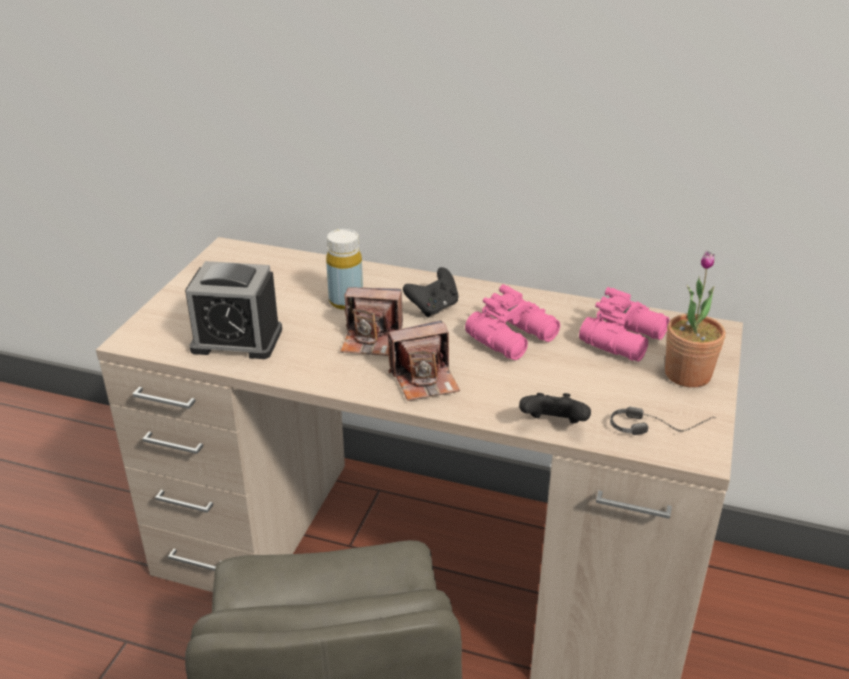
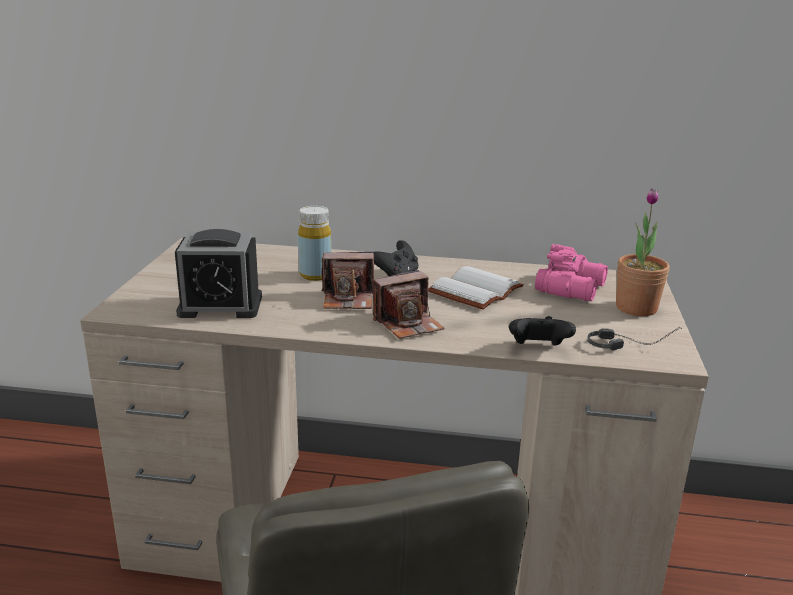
camera: 10 degrees left, 10 degrees down
(514, 338) = (477, 292): pink binoculars -> white book

